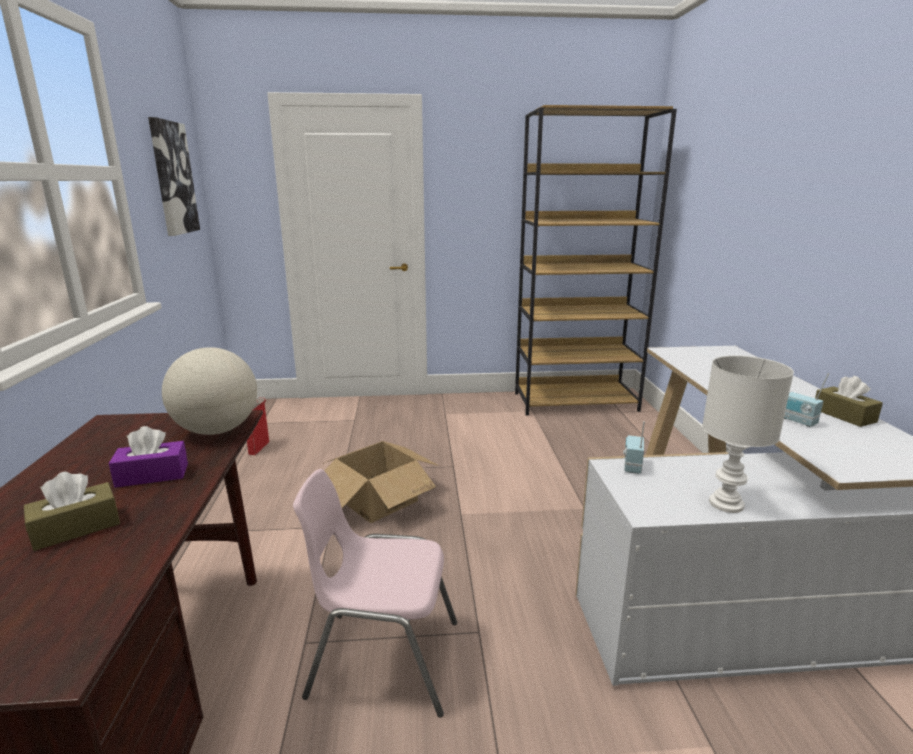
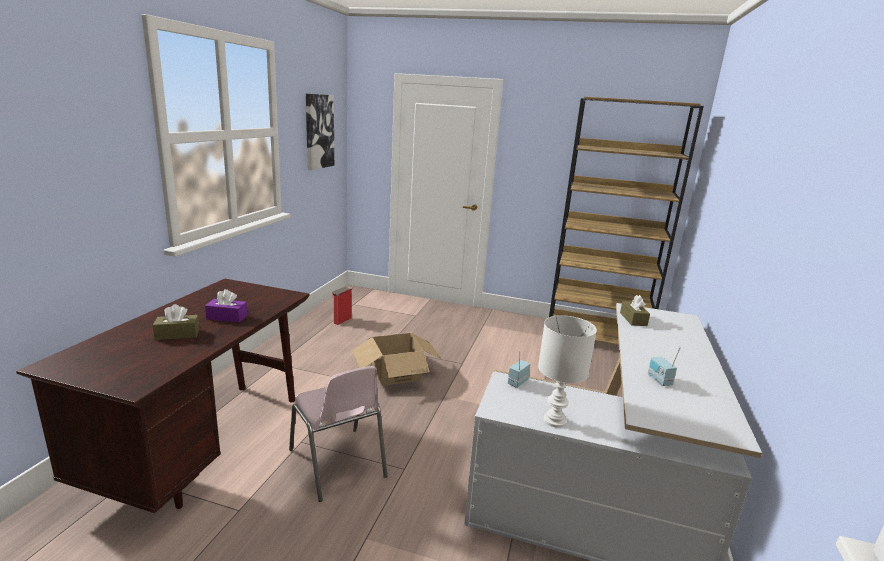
camera: 20 degrees right, 0 degrees up
(217, 430) = (276, 300): globe -> none
(382, 658) = (338, 464): pink chair -> pink chair turned 150 degrees counterclockwise
(844, 415) = (706, 385): brown tissue box -> brown tissue box (633, 319)

